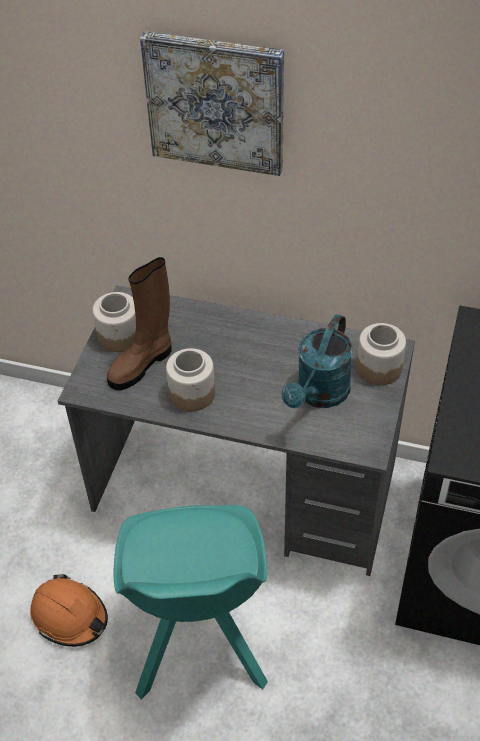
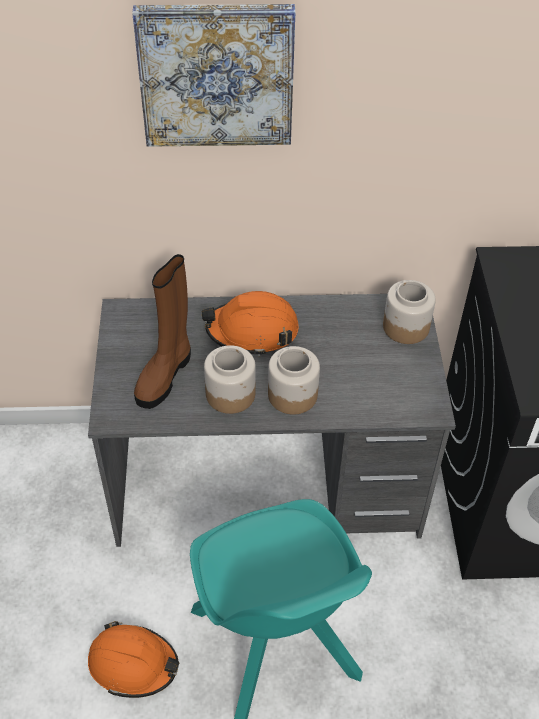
camera: 20 degrees left, 0 degrees up
(120, 336) = (129, 351): jar -> jar (293, 394)
(234, 341) = (252, 331): none -> orange hard hat
(319, 395) = (359, 366): turquoise watering can -> none

